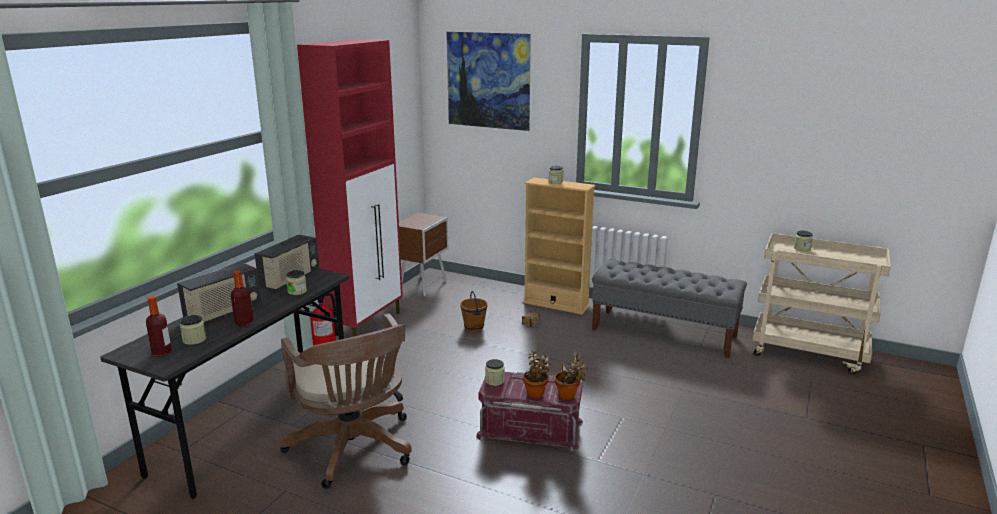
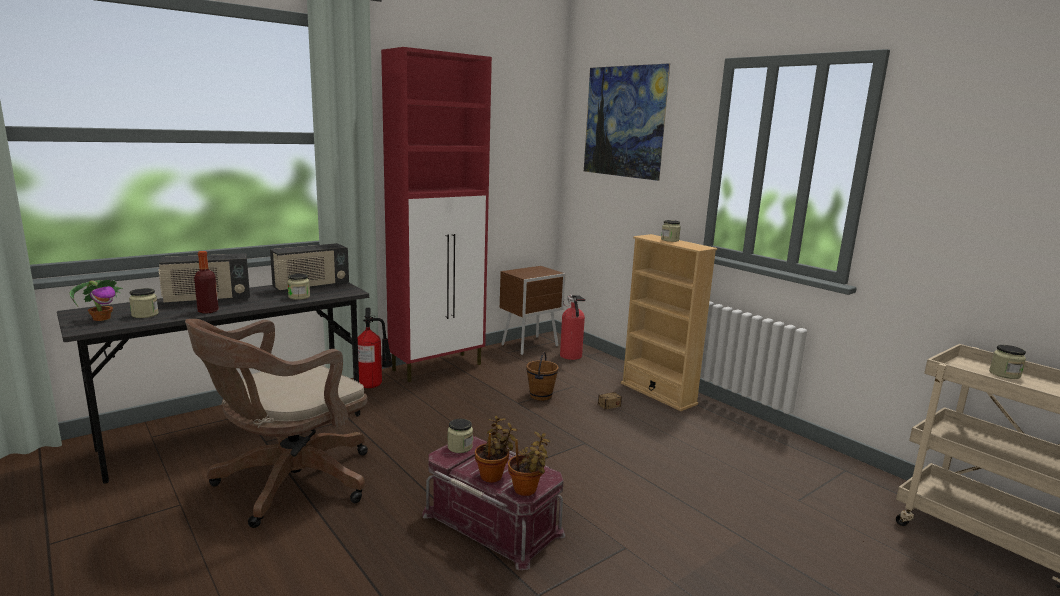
camera: 25 degrees right, 5 degrees down
(162, 352) = (102, 318): bottle -> potted plant
(354, 450) = (288, 484): brown office chair -> brown office chair turned 45 degrees clockwise
(465, 288) = (571, 356): none -> fire extinguisher
(664, 333) = (774, 458): grey bench -> none

